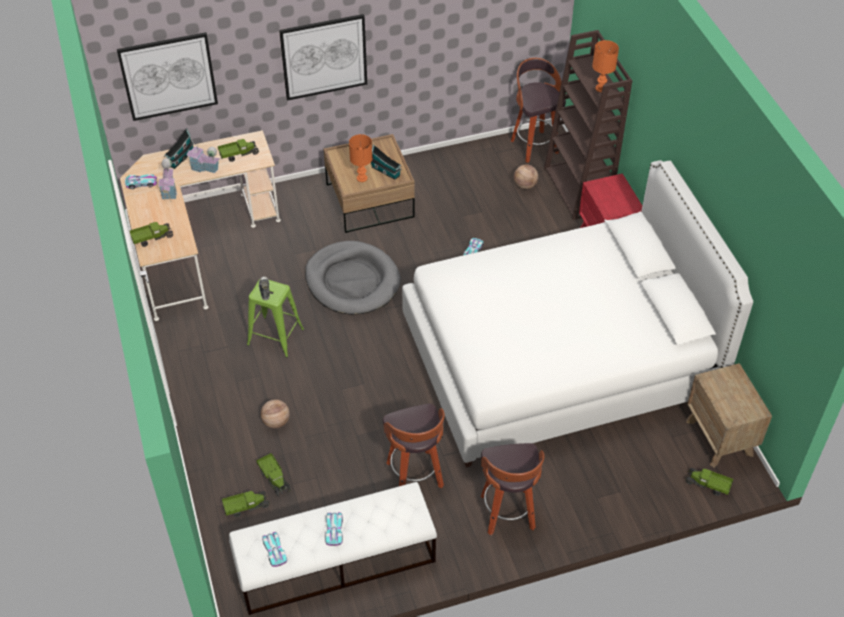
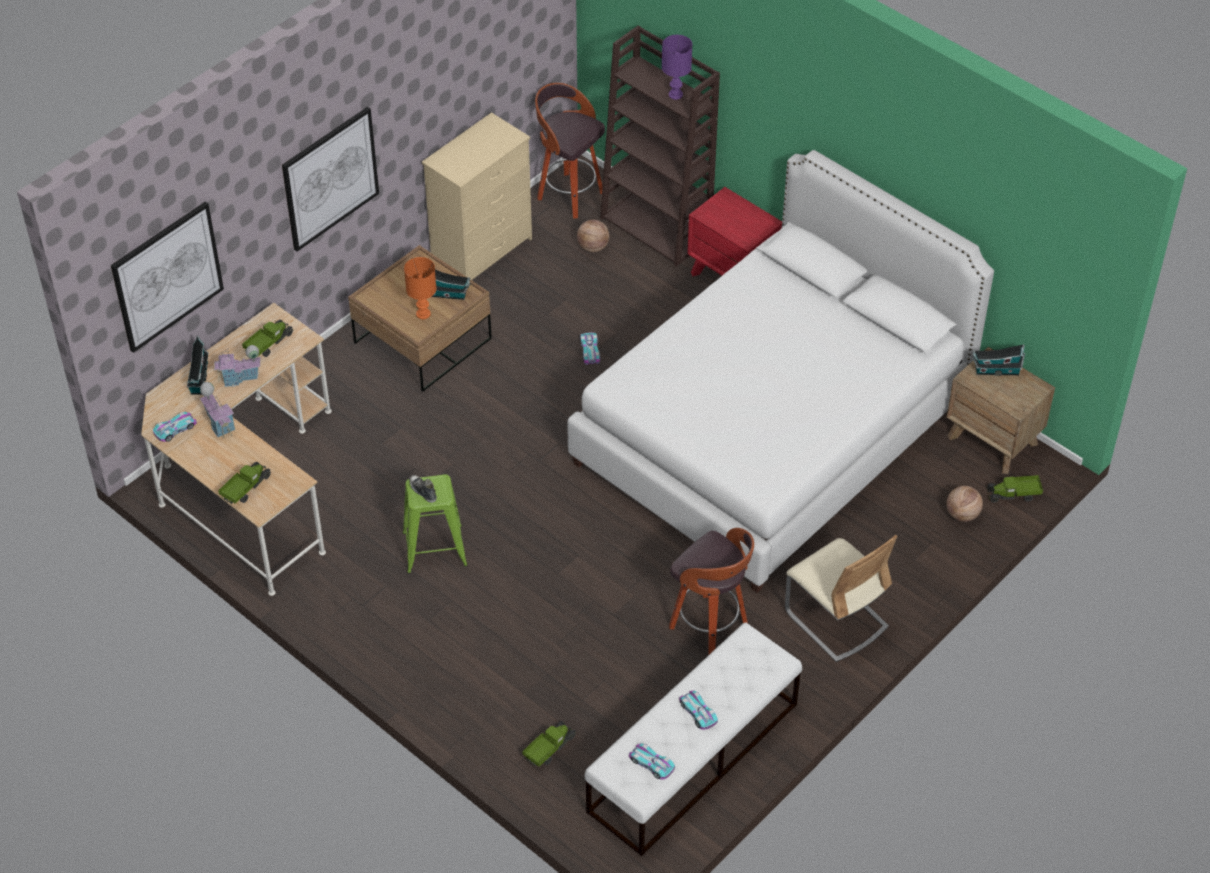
camera: 30 degrees left, 0 degrees up
(274, 478) = (557, 703): toy truck -> none
(276, 422) = (511, 643): basketball -> basketball (962, 514)
(352, 281) = (475, 445): grey dog bed -> none
(451, 160) = (483, 251): none -> beige dresser
(508, 514) = (836, 619): stool -> beige chair
(601, 89) = (676, 95): orange table lamp -> purple table lamp
(732, 383) = (995, 370): none -> toy house

